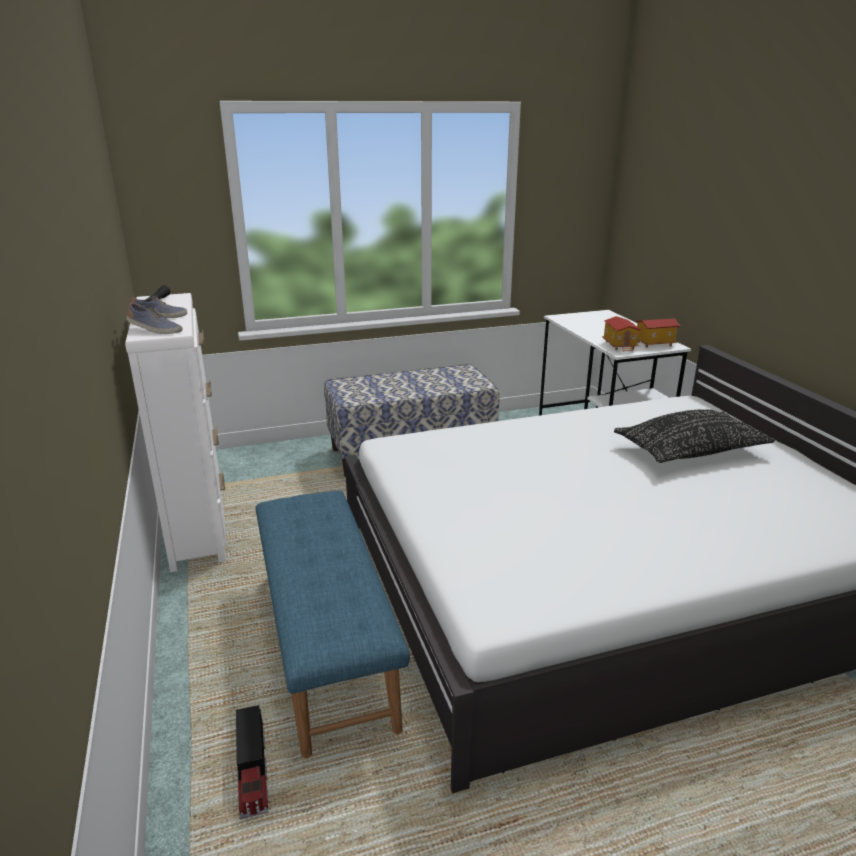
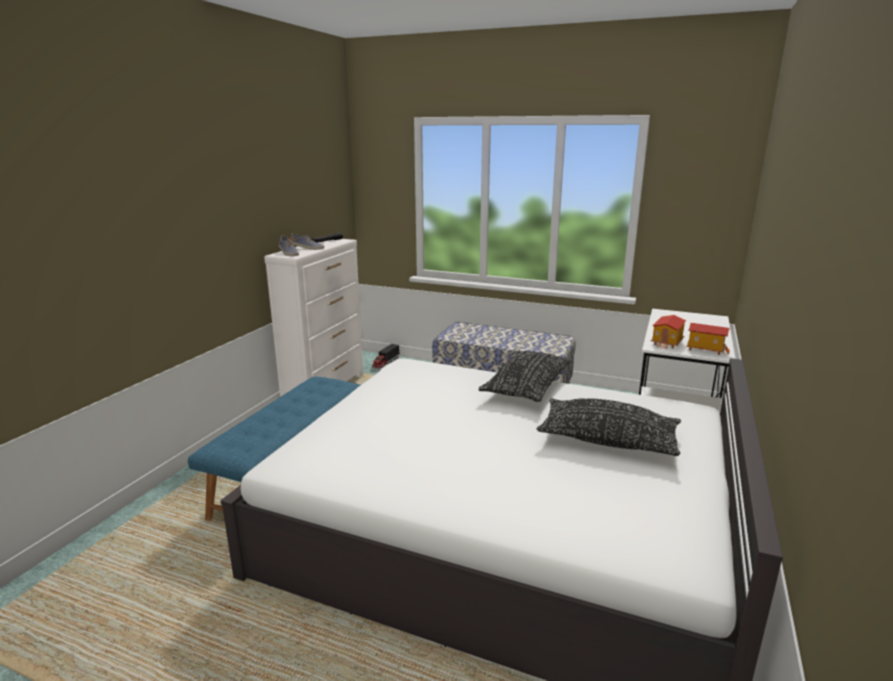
camera: 40 degrees right, 5 degrees down
(252, 773) = (180, 513): toy truck -> toy truck (385, 363)
(548, 427) = (526, 387): none -> black pillow

